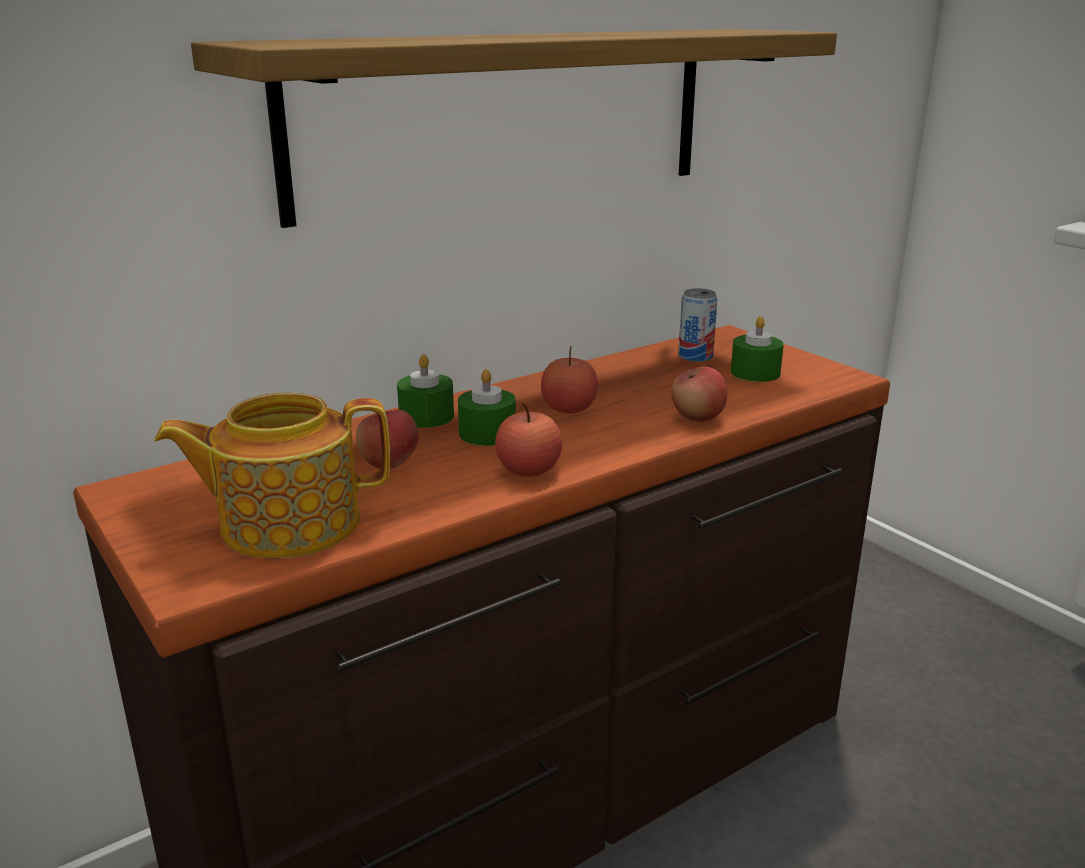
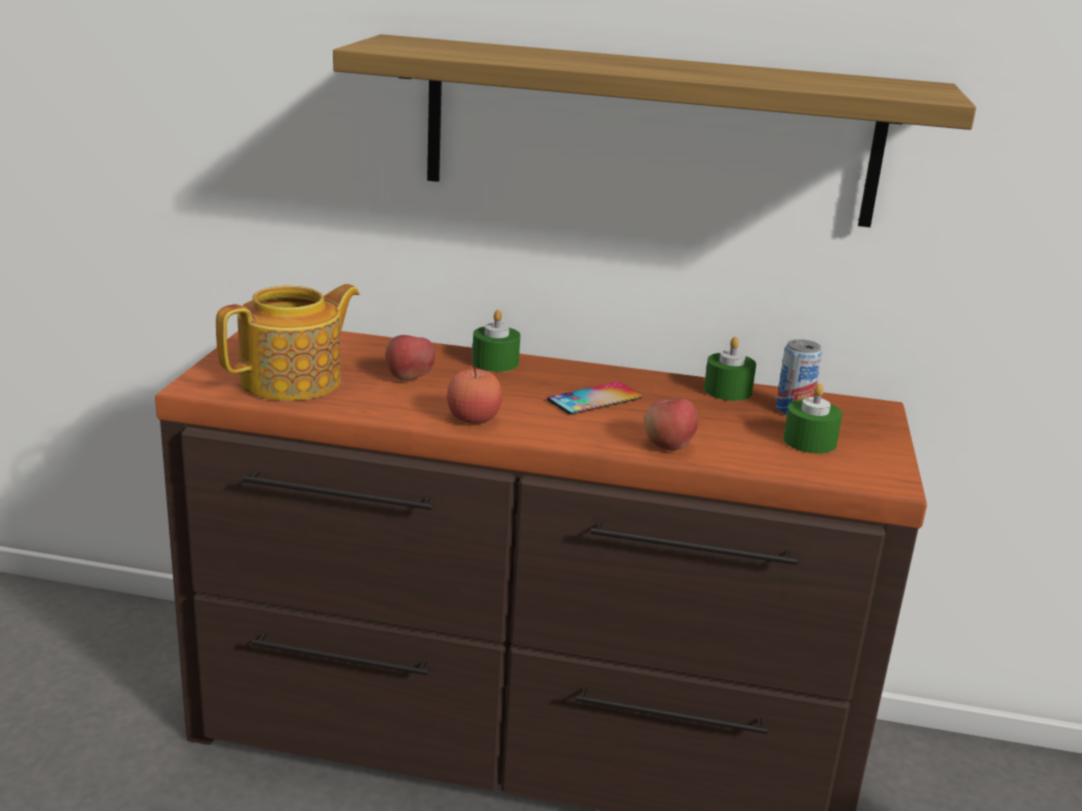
camera: 45 degrees right, 0 degrees up
(287, 523) = (294, 381): teapot -> teapot turned 105 degrees clockwise
(487, 433) = (504, 388): green candle -> green candle (727, 391)
(569, 409) = (594, 399): apple -> phone

